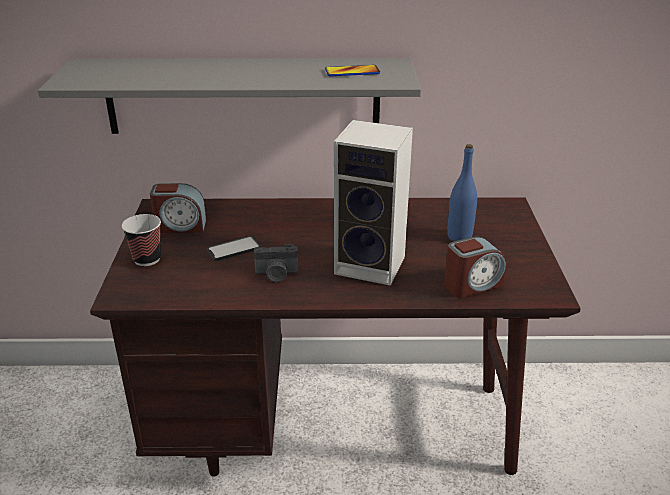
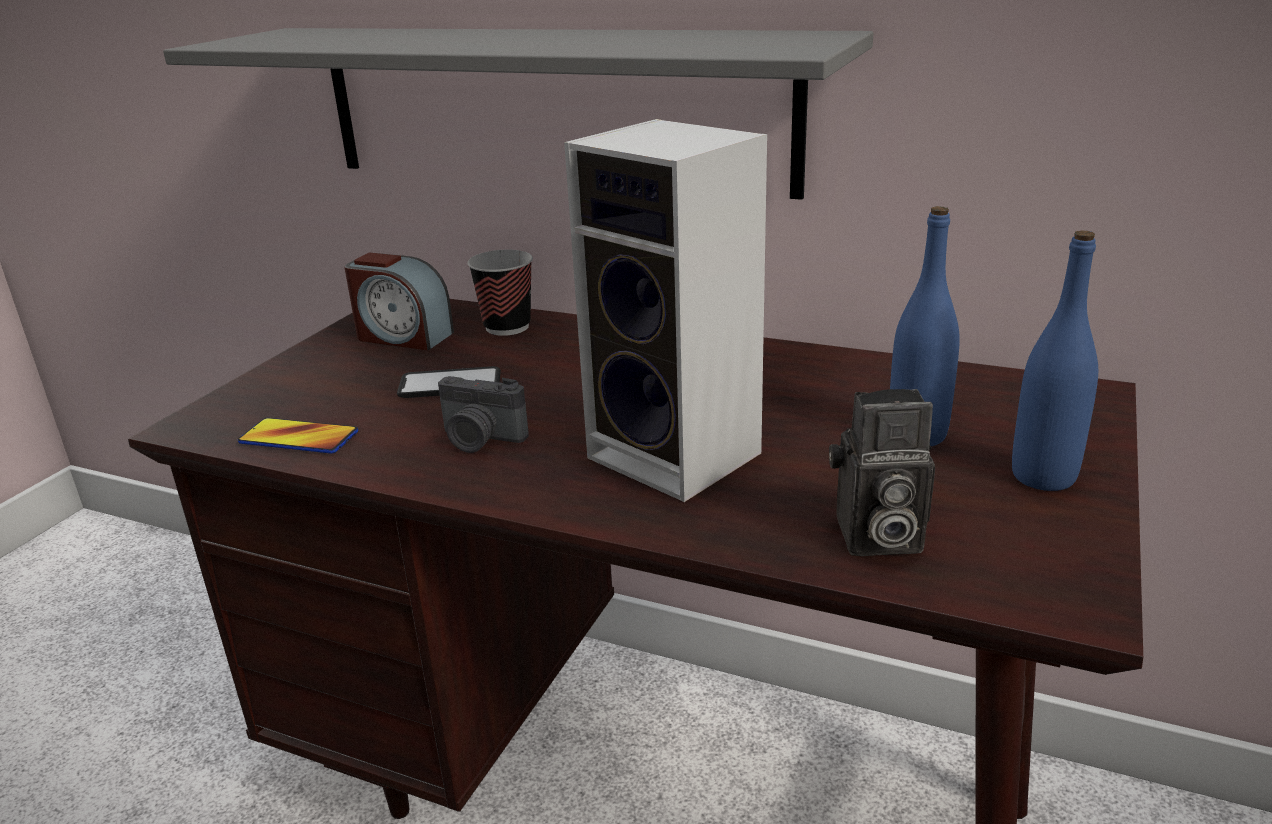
camera: 25 degrees right, 5 degrees down
(147, 259) = (298, 376): cup -> cup (507, 327)
(352, 72) = (714, 41): phone -> phone (299, 438)
(472, 285) = (875, 538): alarm clock -> camera
(515, 246) = (1043, 476): none -> blue bottle

